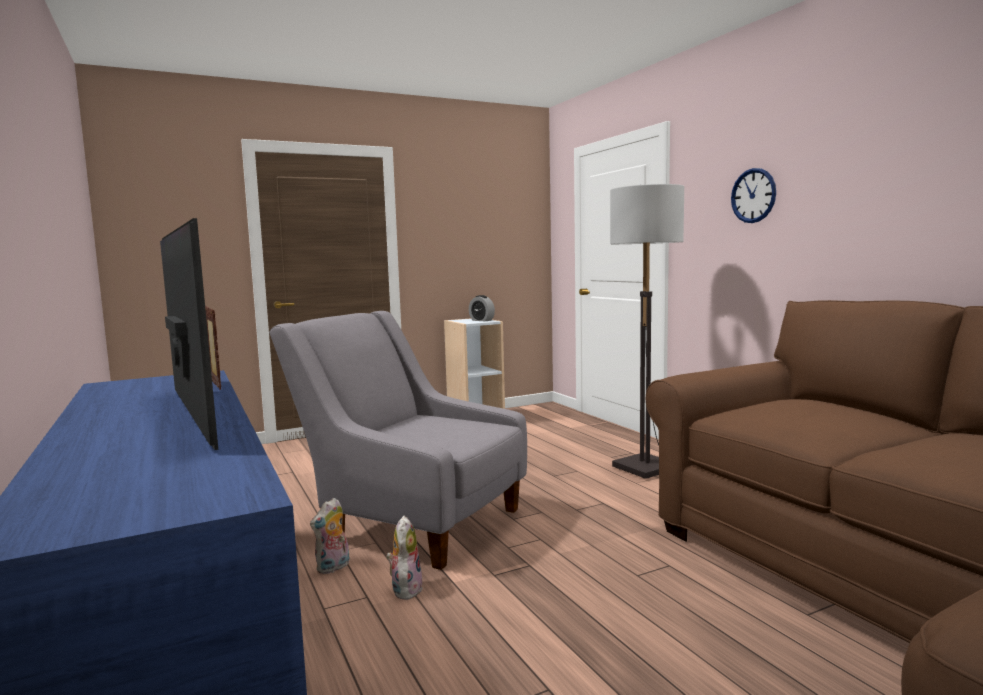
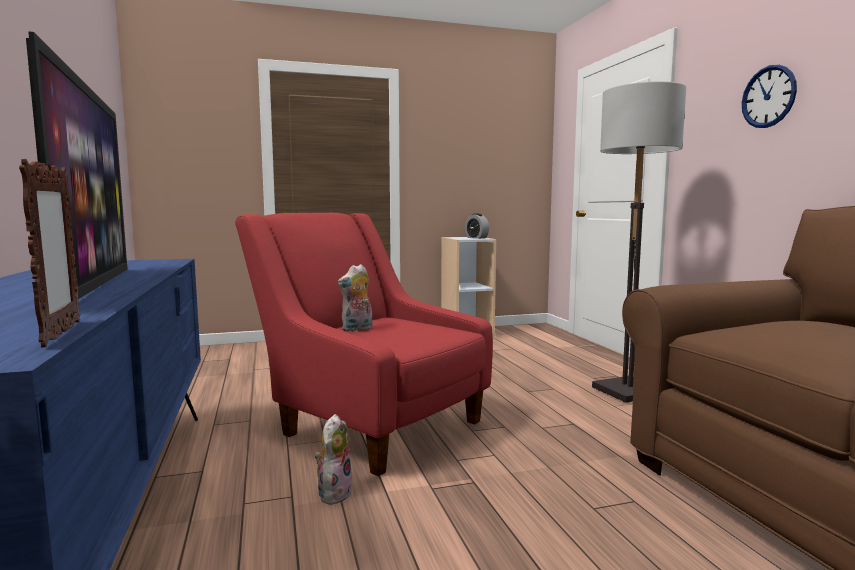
camera: 10 degrees right, 0 degrees up
(215, 385) = (166, 267): picture frame -> picture frame (61, 334)
(333, 568) = (273, 461): plush toy -> plush toy (357, 329)
(413, 521) = (371, 423): grey armchair -> red armchair

